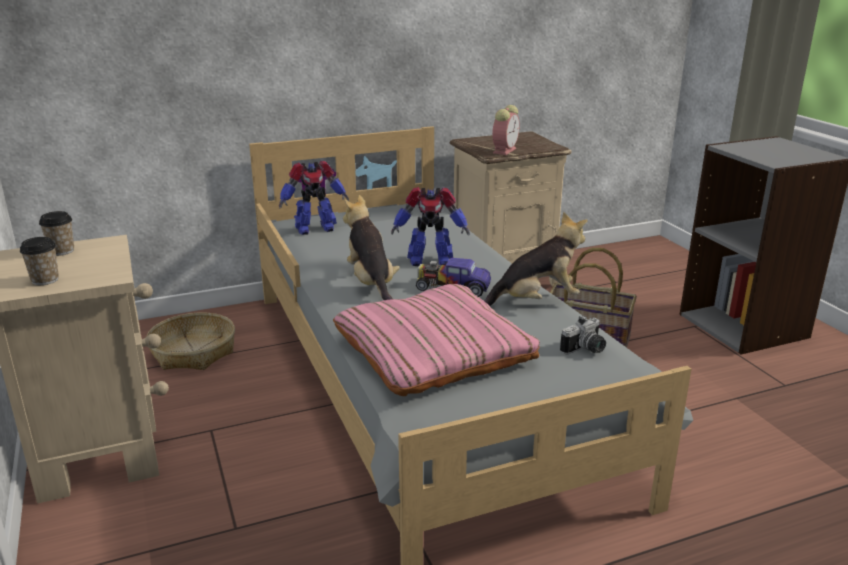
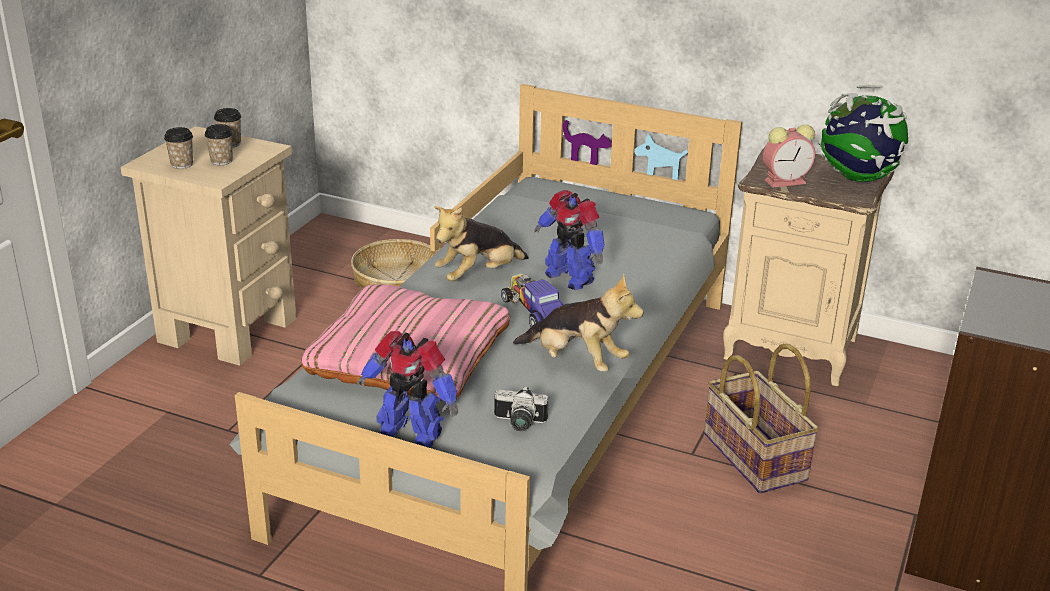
camera: 45 degrees right, 5 degrees up
(83, 264) = (221, 161): none -> cup
(314, 229) = (540, 199): toy robot -> toy robot (410, 432)
(371, 284) = (478, 275): plush toy -> plush toy turned 150 degrees counterclockwise
(532, 139) = (858, 178): none -> globe

